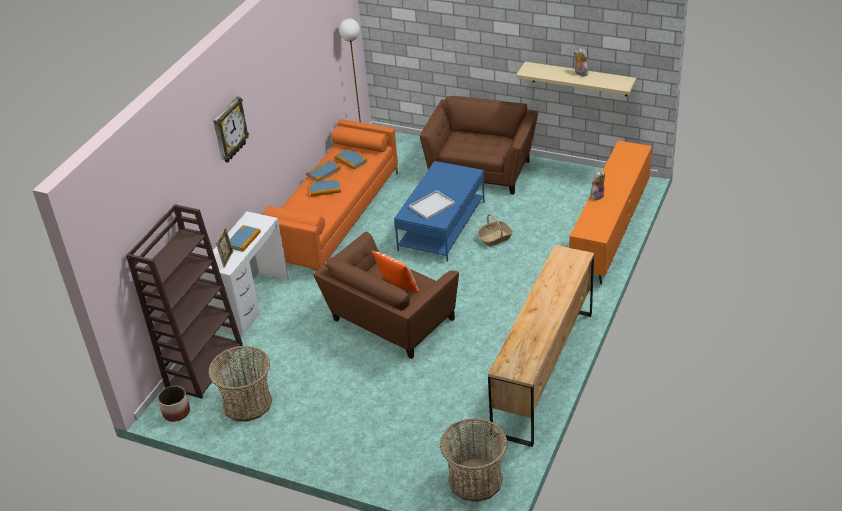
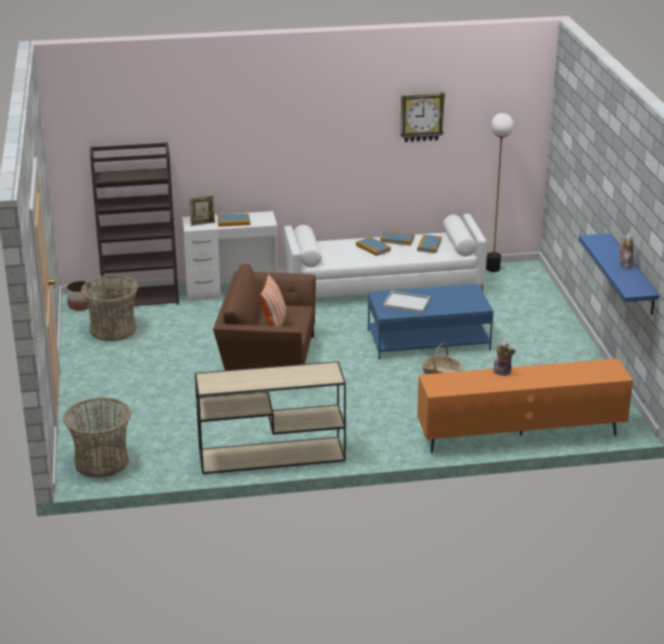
camera: 55 degrees right, 10 degrees down
(229, 130) = (272, 123): wall clock -> wall clock (421, 116)
(334, 217) = (383, 286): orange sofa -> white sofa
(481, 169) = (542, 333): brown armchair -> none
(543, 371) = (270, 456): brown dresser -> beige console table
(579, 79) = (632, 274): beige shelf -> blue shelf

